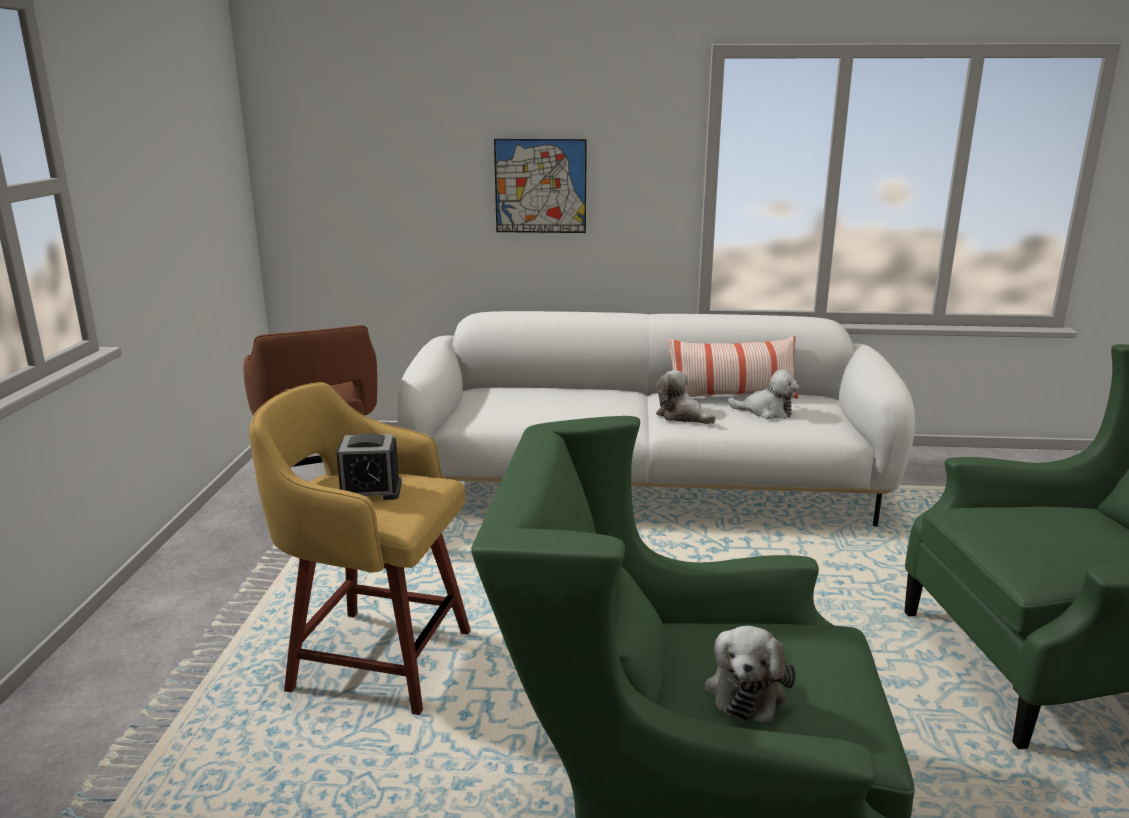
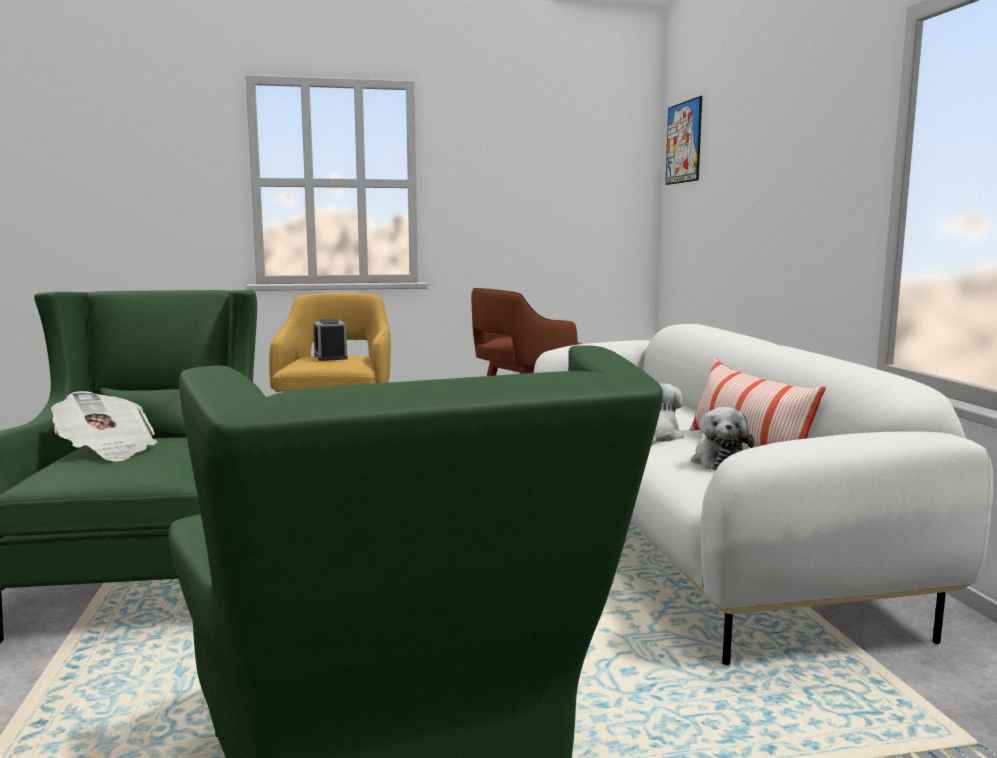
camera: 75 degrees right, 10 degrees down
(540, 186) = (777, 204): picture -> picture (683, 142)
(746, 689) = (107, 451): plush toy -> newspaper

